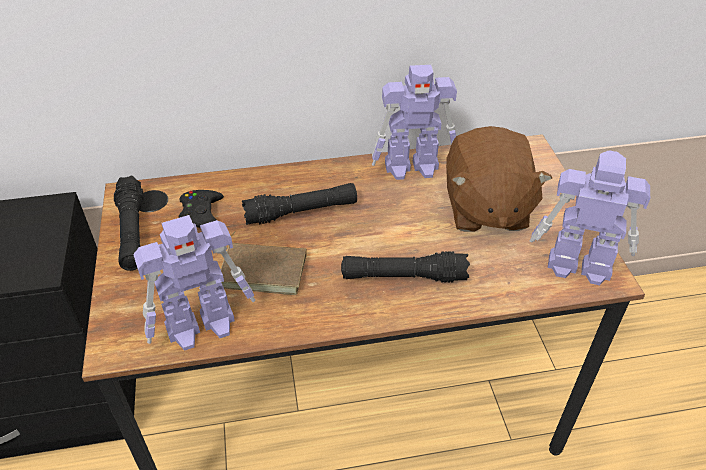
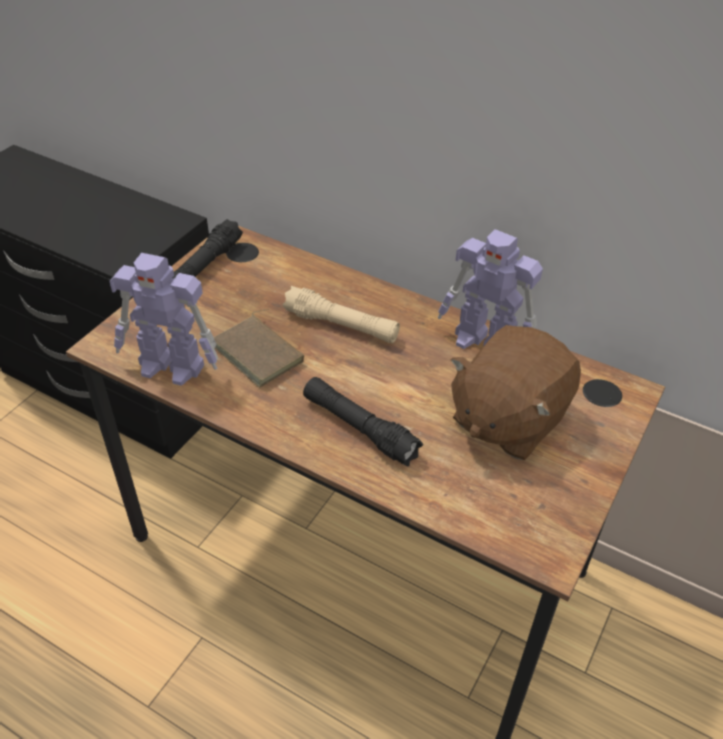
camera: 40 degrees right, 0 degrees up
(203, 216) = (264, 285): black game controller -> none
(301, 212) = (341, 325): black flashlight -> beige flashlight
(577, 265) = (532, 524): toy robot -> none

